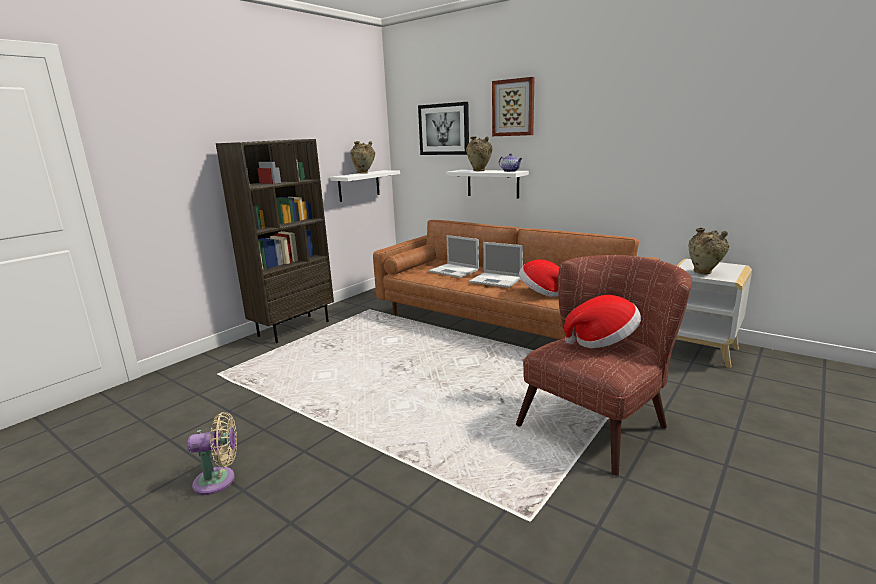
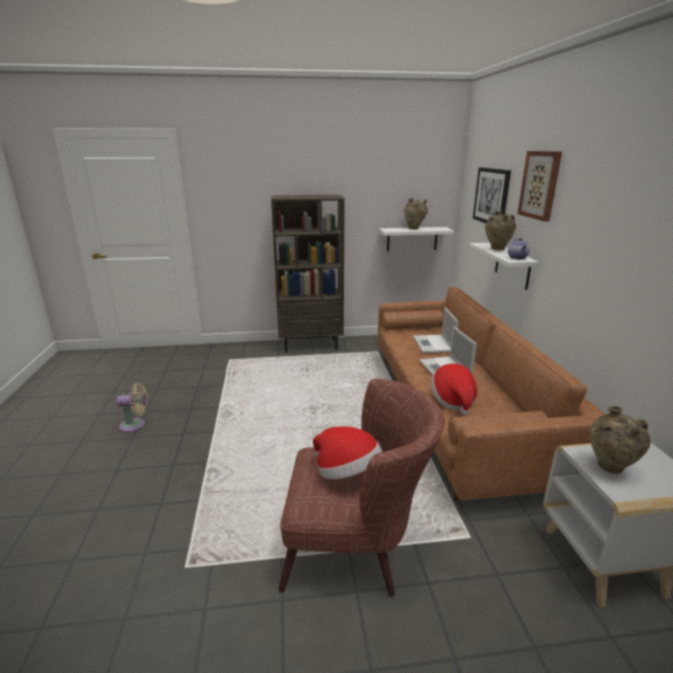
camera: 45 degrees right, 5 degrees up
(219, 480) = (135, 425): beige fan -> beige fan turned 45 degrees counterclockwise

